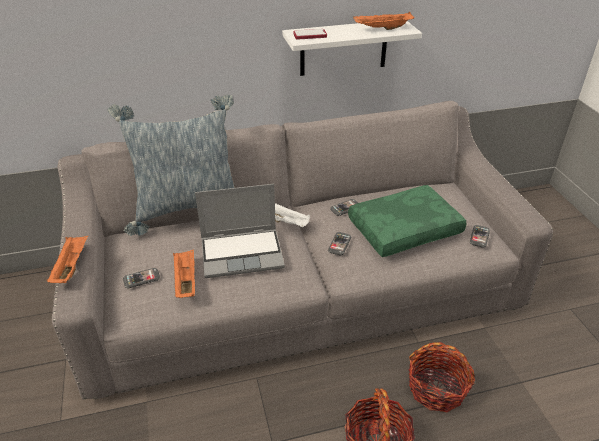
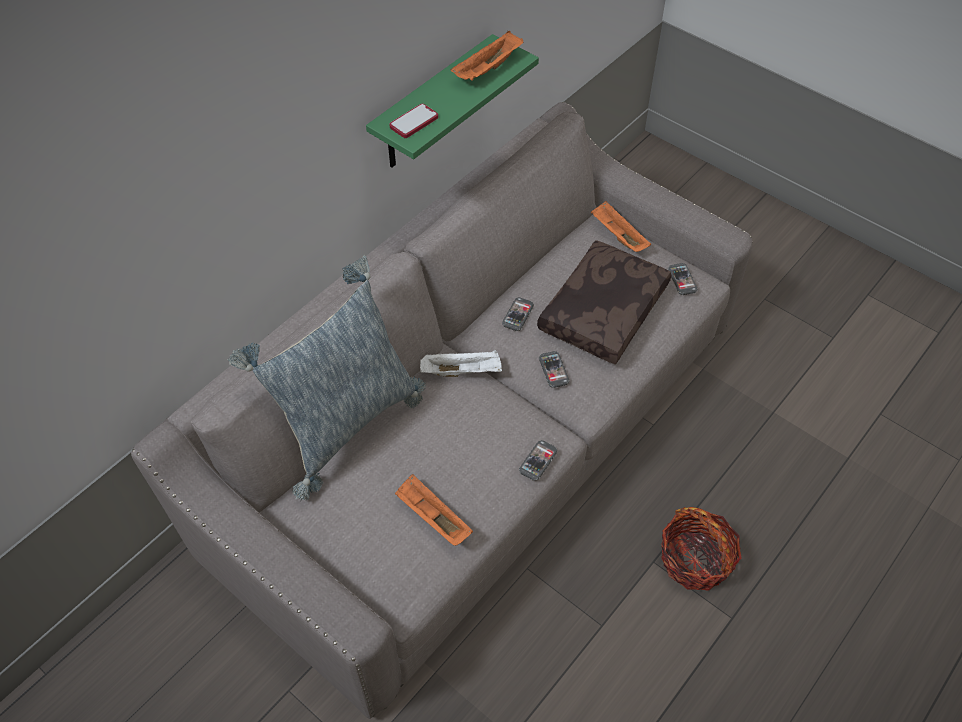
camera: 35 degrees left, 15 degrees up
(71, 267) = (301, 586): orange tray -> orange tray (617, 236)
(141, 279) = (379, 546): phone -> phone (538, 461)
(243, 253) = (460, 443): laptop -> none
(343, 48) = (433, 105): white shelf -> green shelf
(404, 228) = (602, 310): green pillow -> brown pillow
(436, 389) = (706, 467): basket -> none

